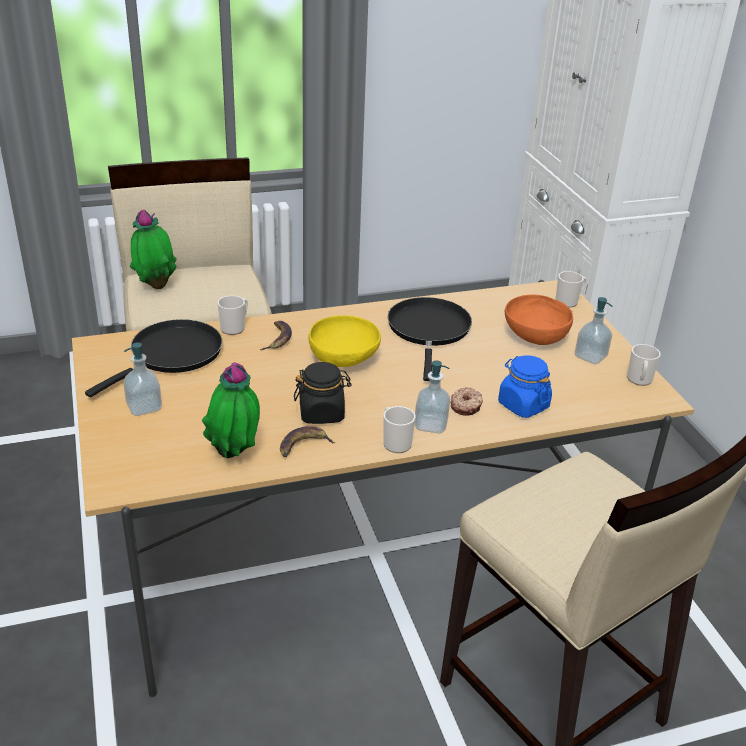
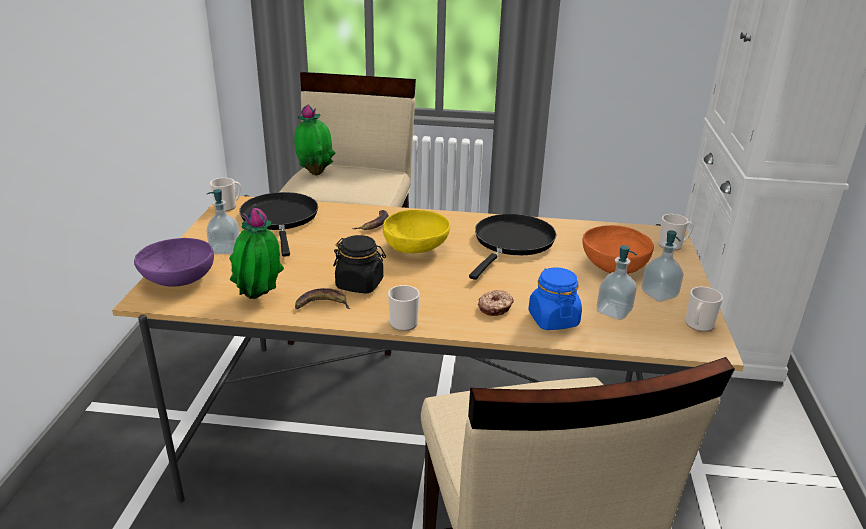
camera: 25 degrees right, 5 degrees down
(127, 458) = (178, 281): none -> purple bowl
(171, 355) = (280, 219): black frying pan -> black frying pan turned 75 degrees counterclockwise
(235, 327) = (347, 210): mug -> mug (228, 206)
(430, 425) = (448, 315): soap dispenser -> soap dispenser (613, 311)

